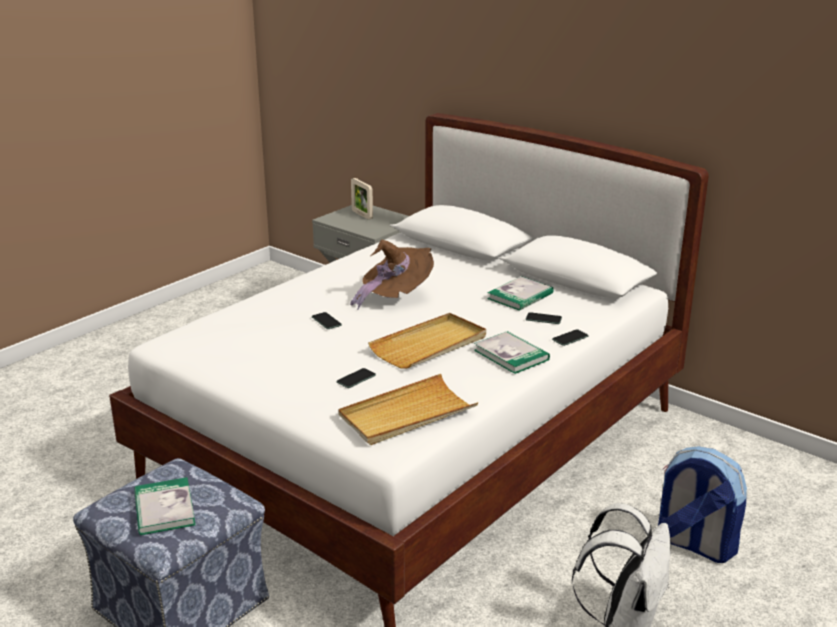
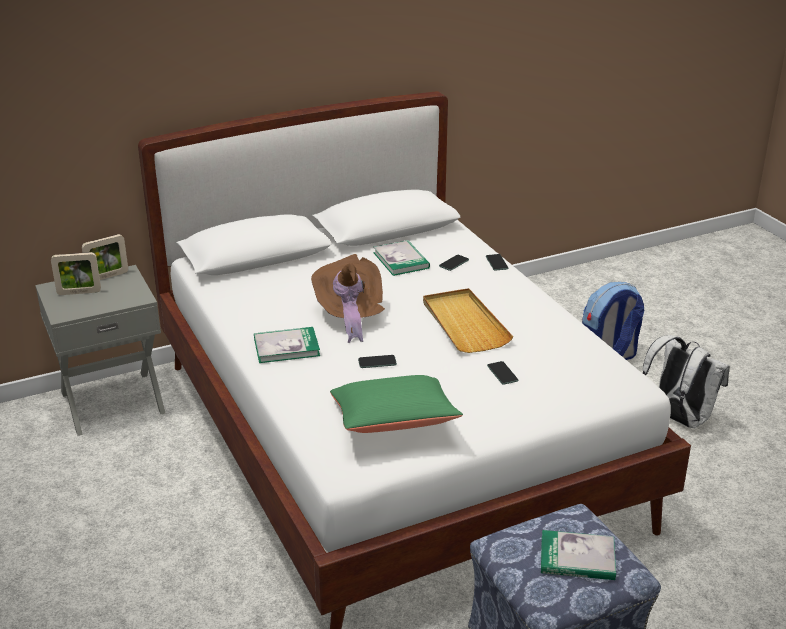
camera: 65 degrees left, 5 degrees up
(240, 347) = (394, 422): none -> green pillow
(393, 216) = (108, 276): none -> picture frame
(407, 414) = (582, 363): beige tray -> none
(511, 355) = (509, 294): book -> book (286, 347)

